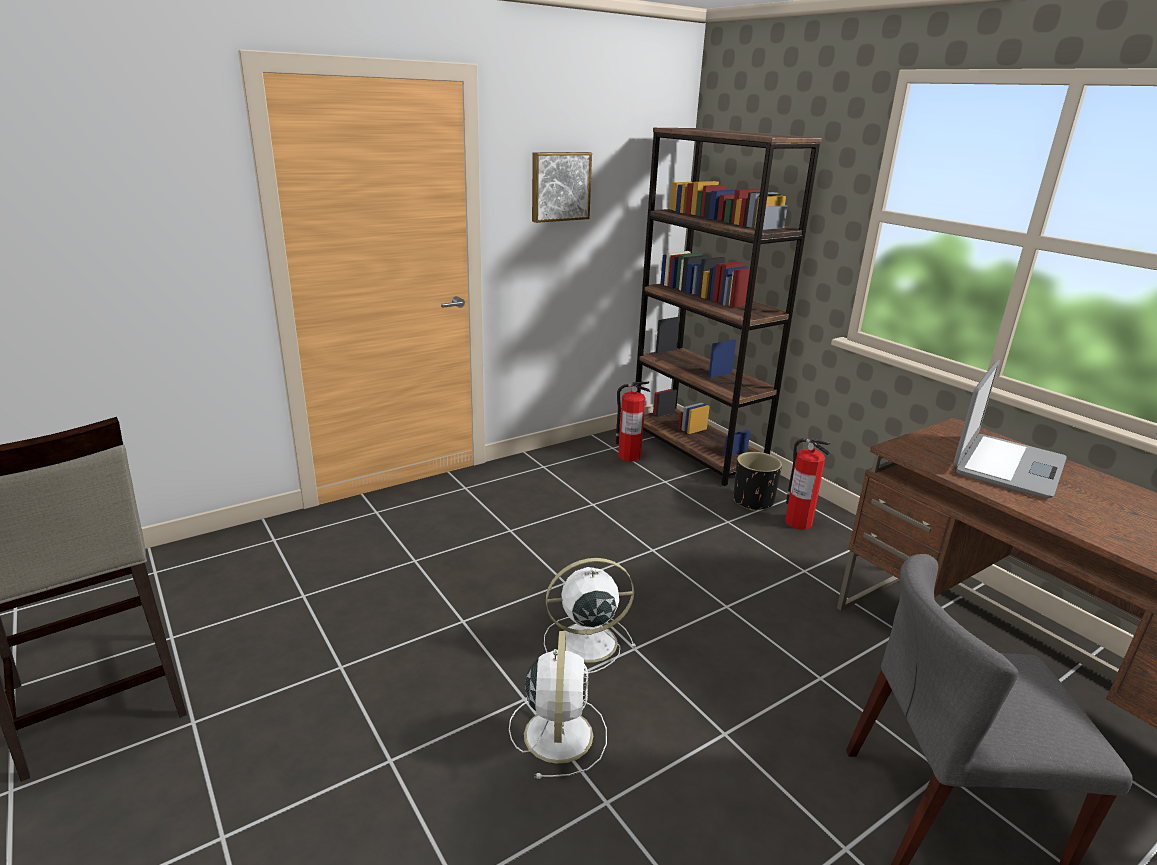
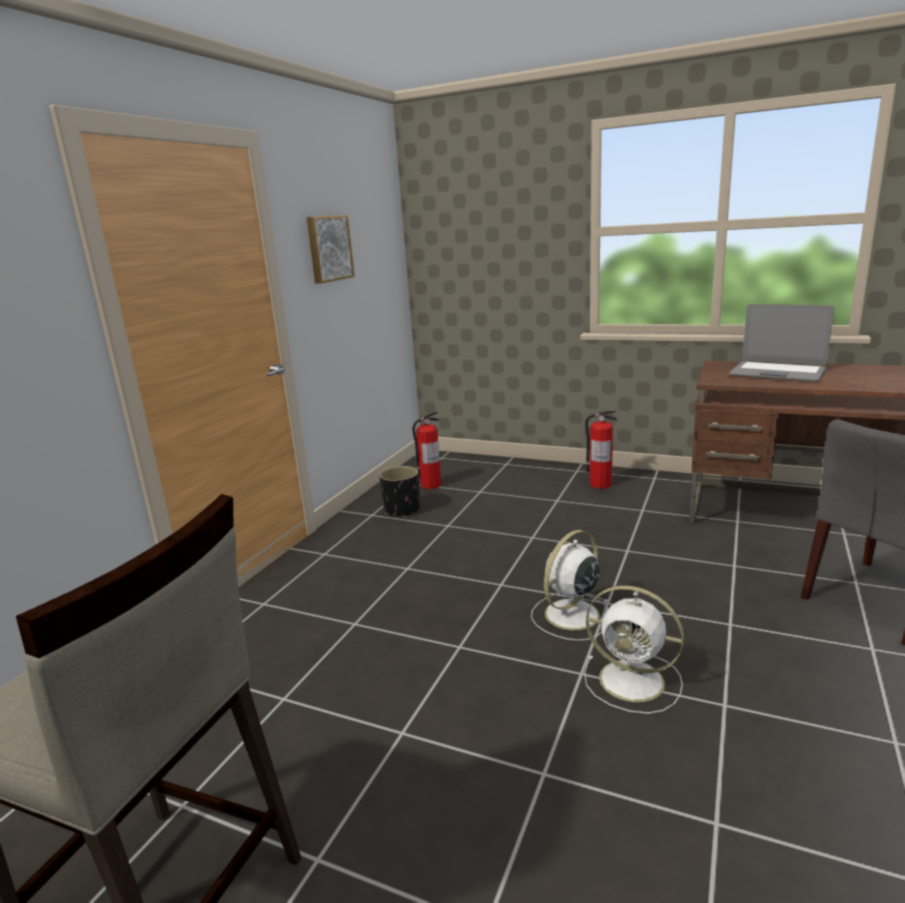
camera: 30 degrees left, 5 degrees down
(558, 732) = (634, 681): white fan -> white fan turned 150 degrees clockwise
(696, 450) = (474, 465): brown bookcase -> none
(753, 501) = (556, 482): black planter -> black planter (402, 510)
(1007, 466) = (777, 373): laptop -> laptop turned 120 degrees clockwise

